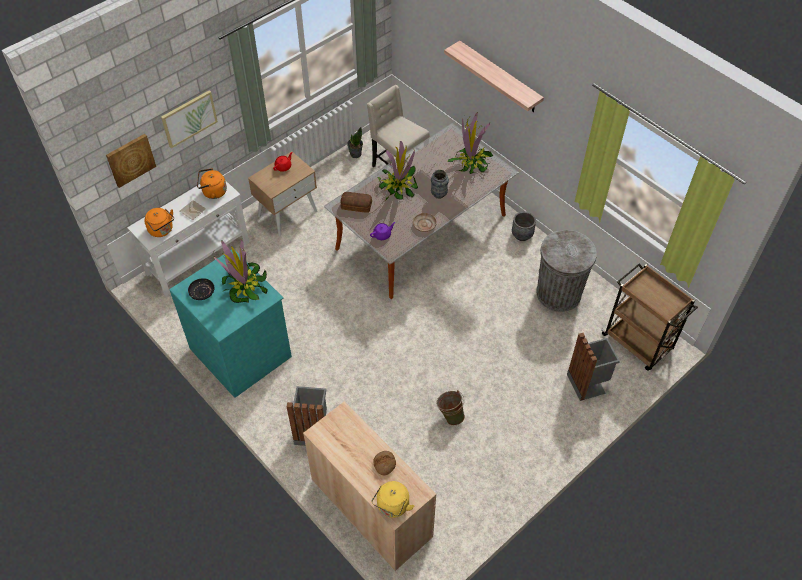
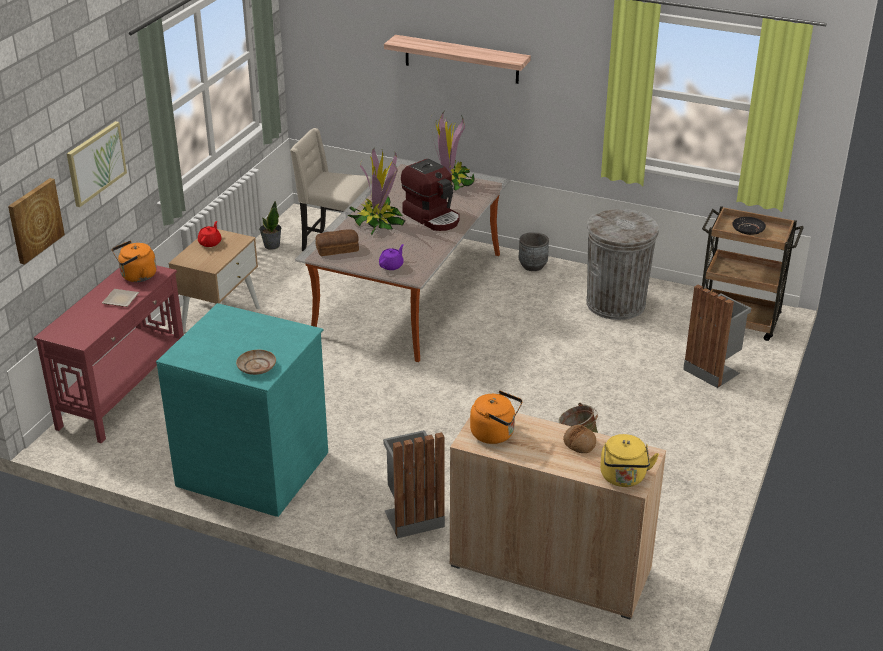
camera: 25 degrees left, 20 degrees down
(162, 230) = (89, 327): orange kettle -> orange kettle (495, 434)
(199, 258) = (124, 393): white console table -> red console table
(202, 292) = (206, 351): black plate -> black plate (748, 230)
(244, 286) = (261, 331): potted plant -> none
(424, 225) = (436, 245): beige plate -> beige plate (256, 367)
(439, 194) = (432, 217): vase -> coffee machine

